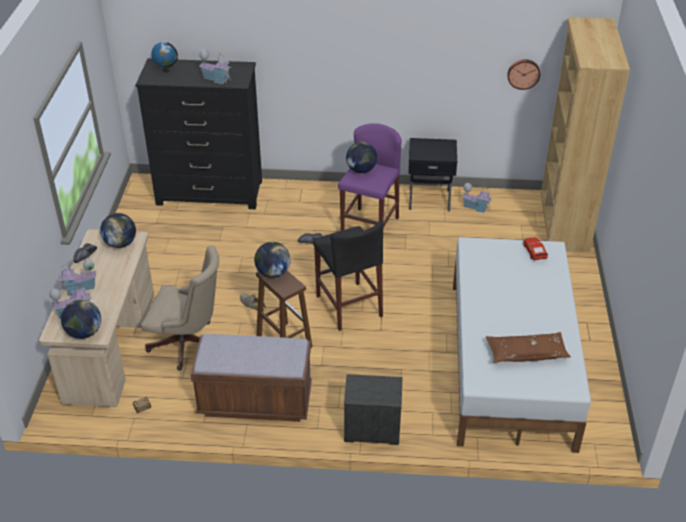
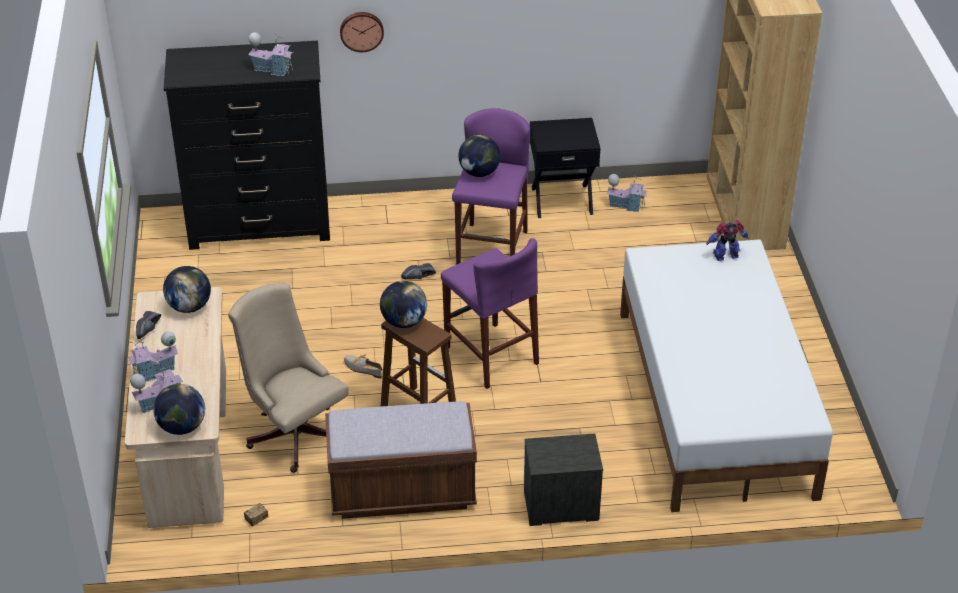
camera: 10 degrees left, 0 degrees up
(166, 70) = (198, 63): globe -> none
(189, 345) = (293, 432): beige office chair -> beige office chair turned 135 degrees counterclockwise
(348, 306) = (491, 355): black stool -> purple stool
(523, 73) = (675, 23): wall clock -> wall clock (361, 30)
(526, 353) = (744, 384): brown pillow -> none
(534, 252) = (726, 256): red toy car -> toy robot

